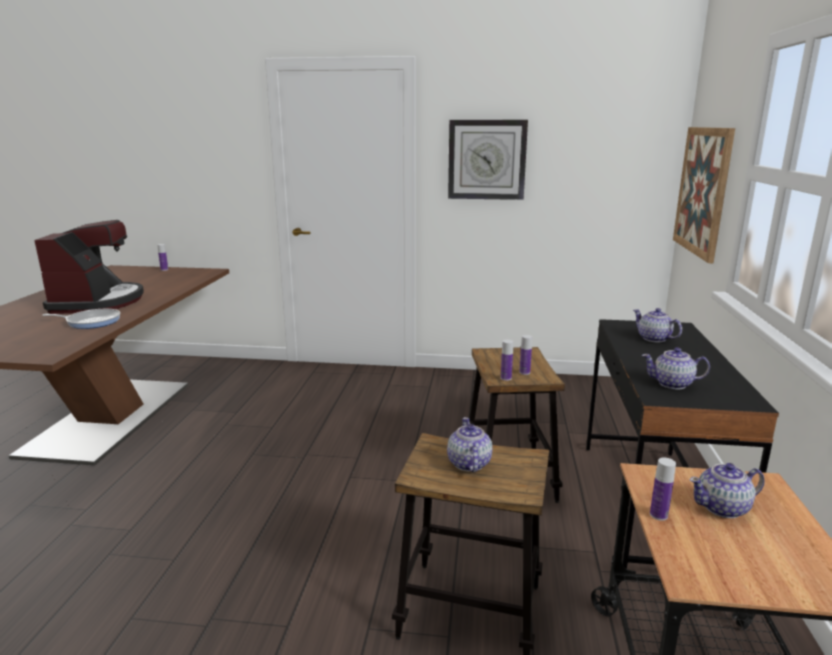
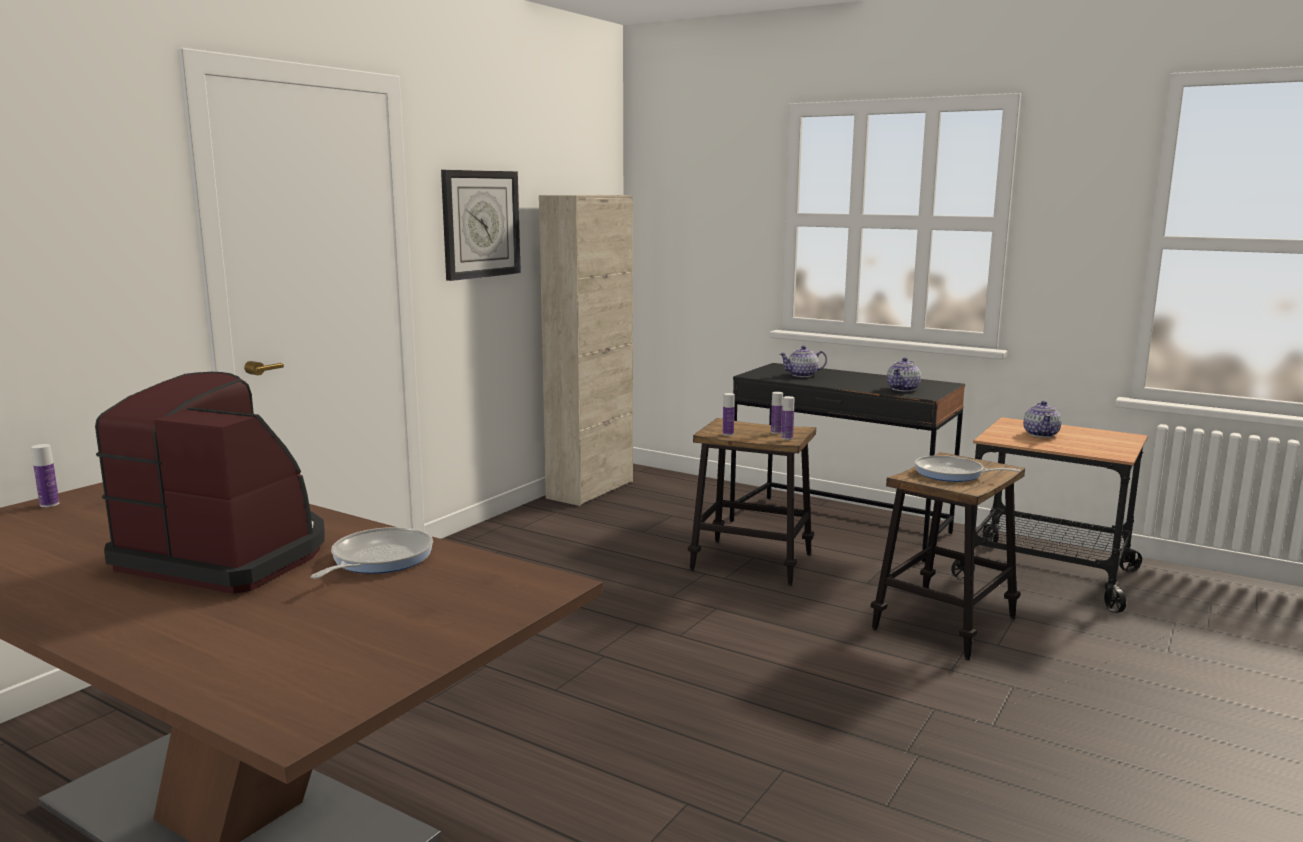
camera: 65 degrees left, 5 degrees down
(468, 464) = (952, 474): teapot -> frying pan
(573, 383) = (590, 490): none -> beige cabinet
(658, 515) = (1047, 446): bottle -> bottle (728, 434)
(702, 191) = (687, 244): picture -> none

